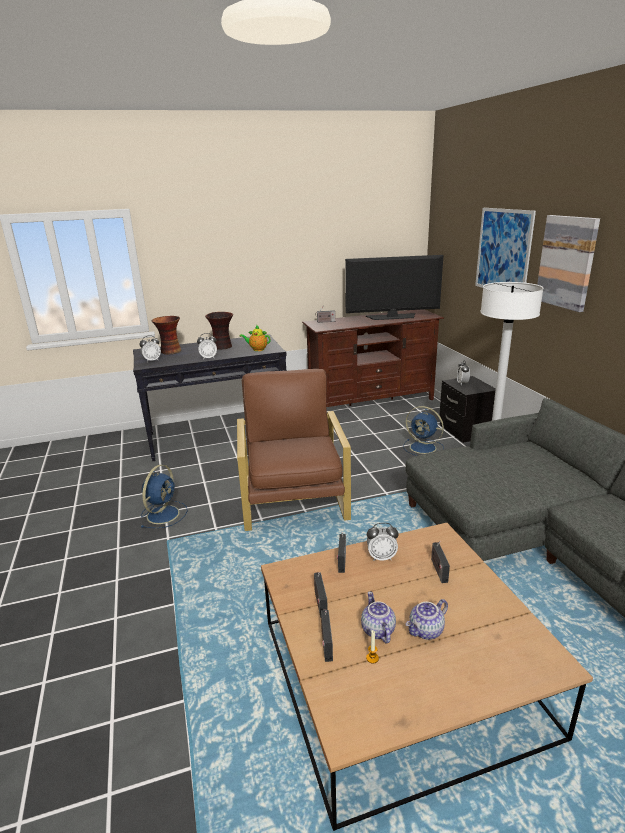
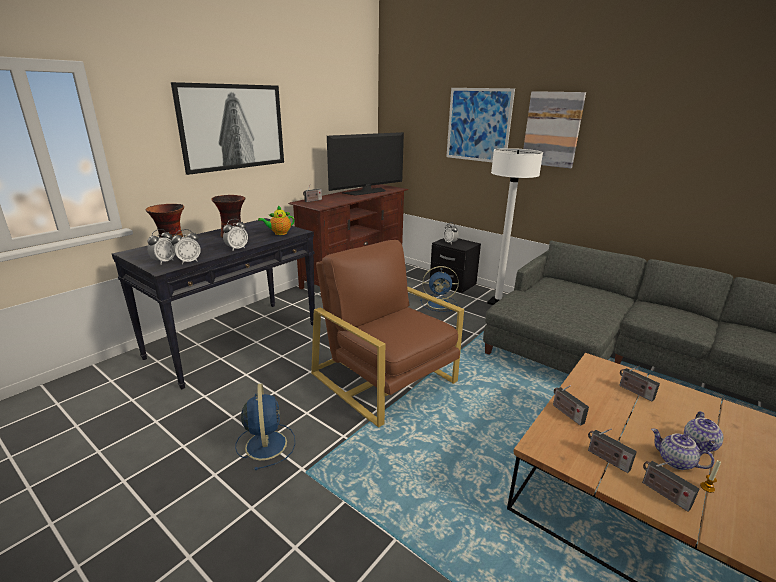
camera: 35 degrees left, 0 degrees up
(250, 252) = (233, 127): none -> picture
(381, 557) = (588, 398): alarm clock -> alarm clock (189, 261)

